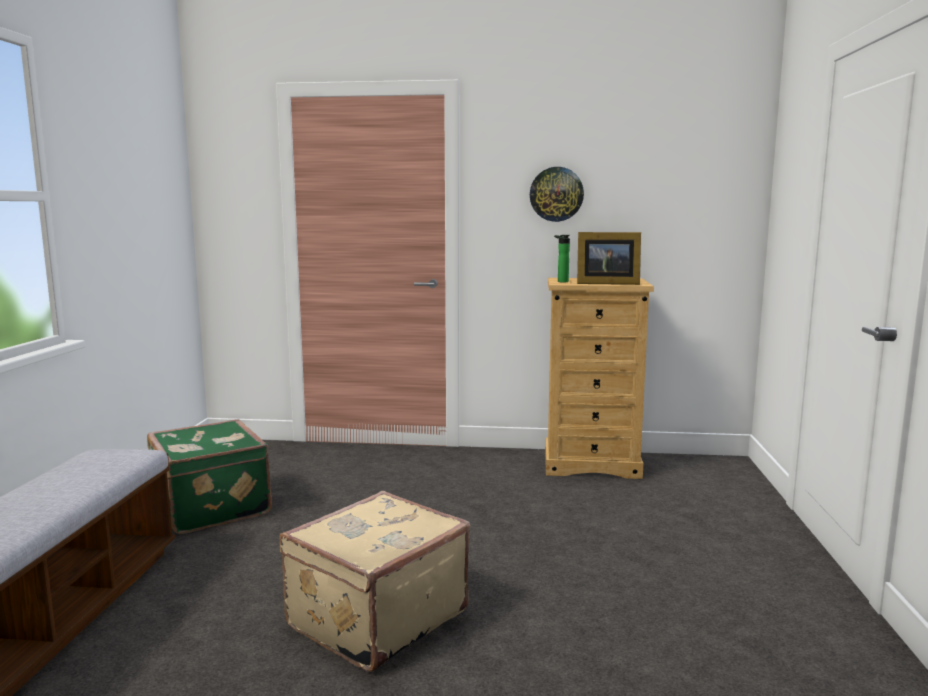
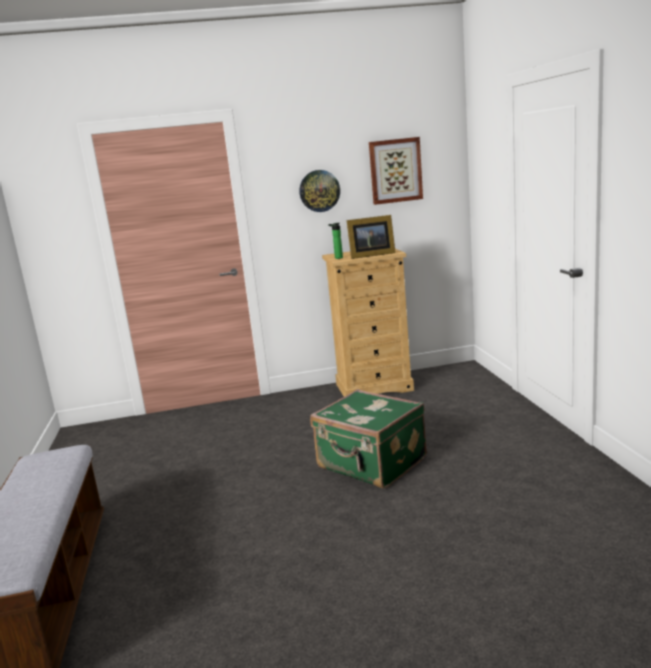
camera: 15 degrees left, 5 degrees up
(209, 508) = (107, 481): green suitcase -> green suitcase (371, 464)
(375, 617) = (290, 525): beige suitcase -> none
(664, 179) = (395, 170): none -> picture

